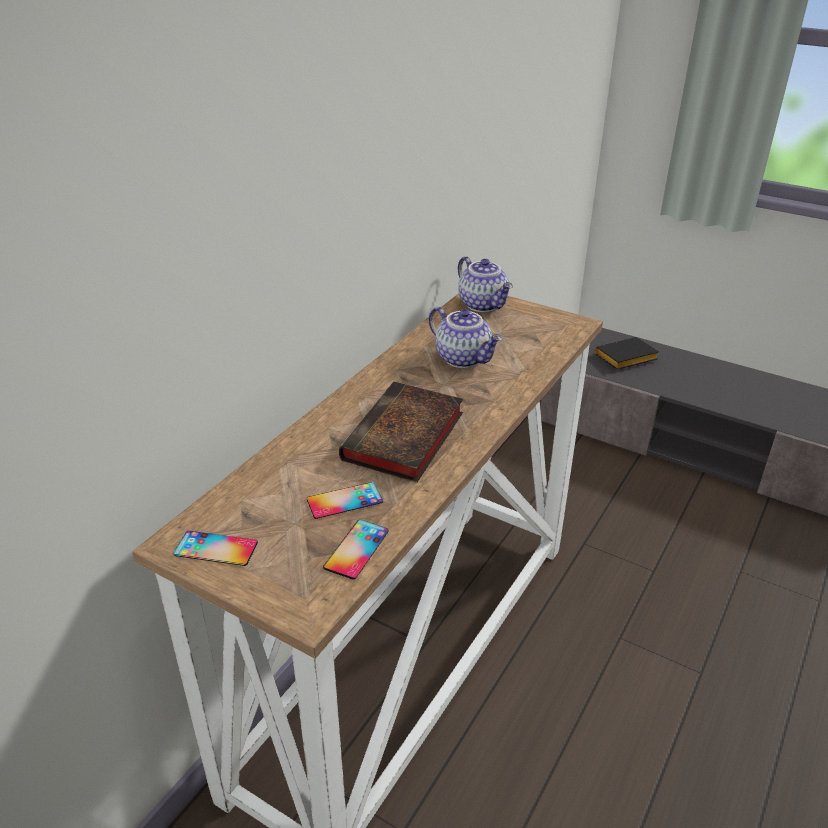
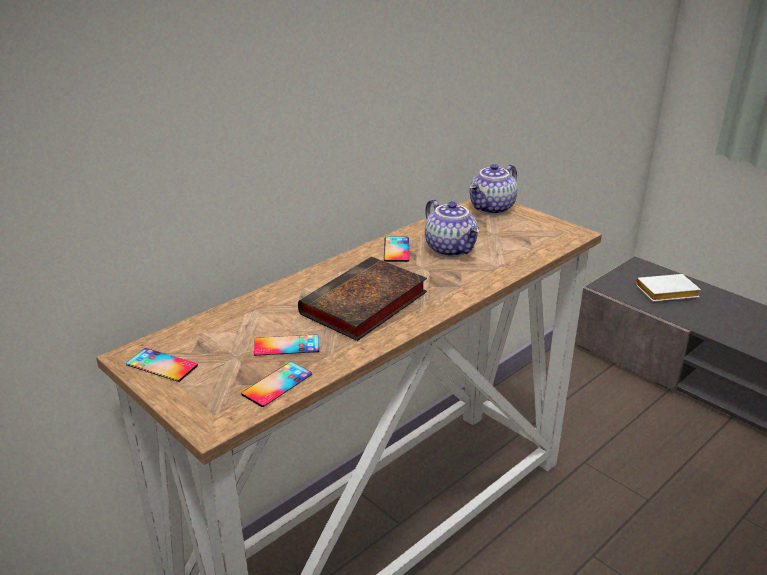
camera: 15 degrees right, 5 degrees down
(407, 366) = (396, 249): none -> phone
(484, 304) = (492, 208): teapot -> teapot turned 60 degrees clockwise
(625, 359) = (665, 293): black book -> white book

